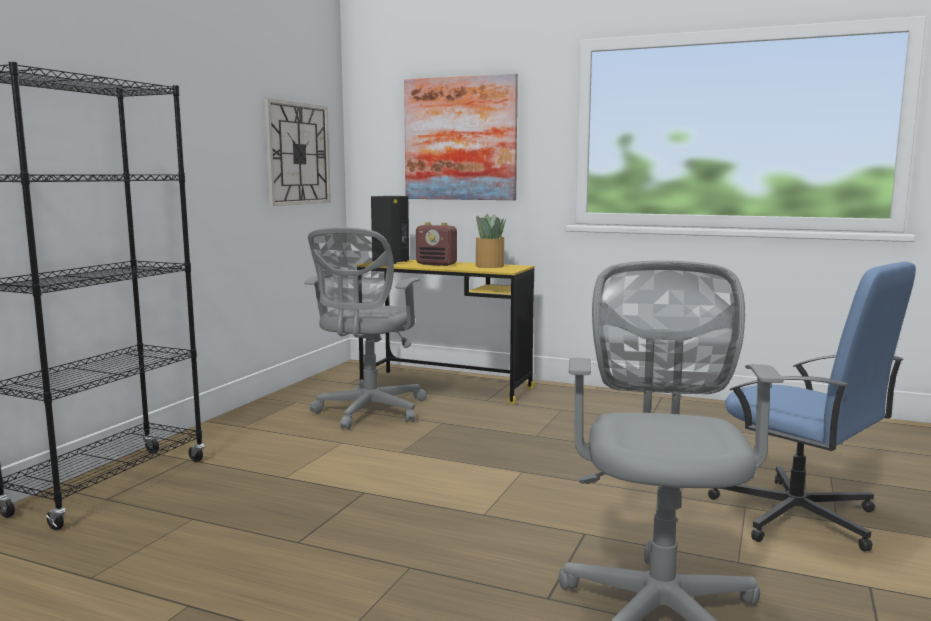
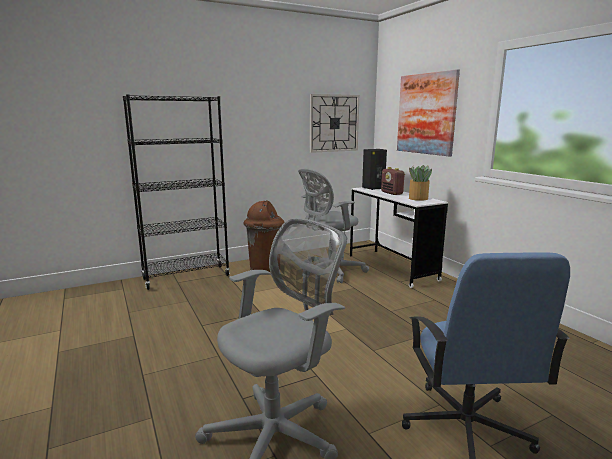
camera: 40 degrees right, 5 degrees up
(251, 433) = (265, 268): none -> brown trash can
(446, 386) = (391, 267): yellow desk -> white desk

